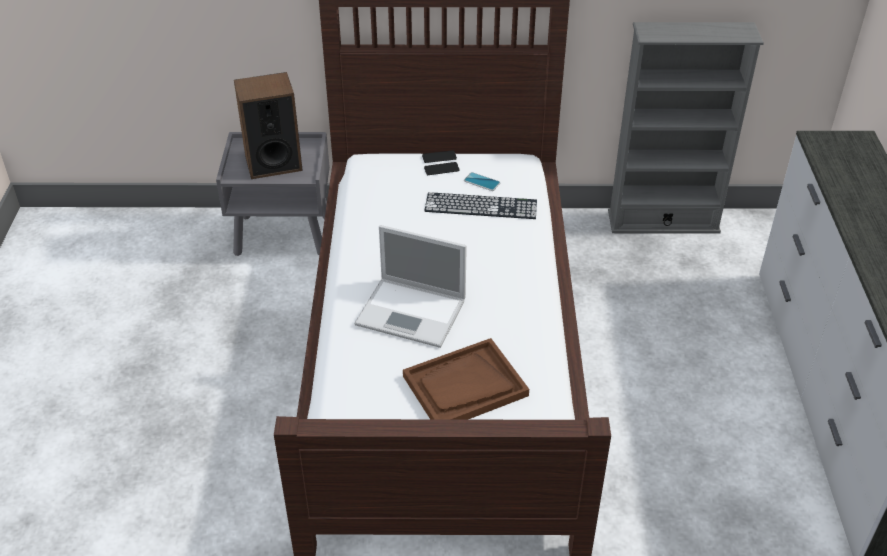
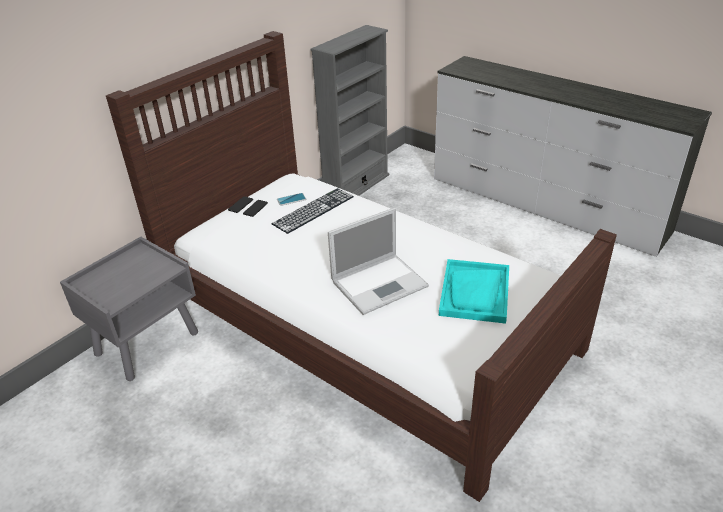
camera: 50 degrees left, 5 degrees down
(273, 163) = (131, 277): speaker -> none
(465, 386) = (475, 293): brown tray -> turquoise tray

